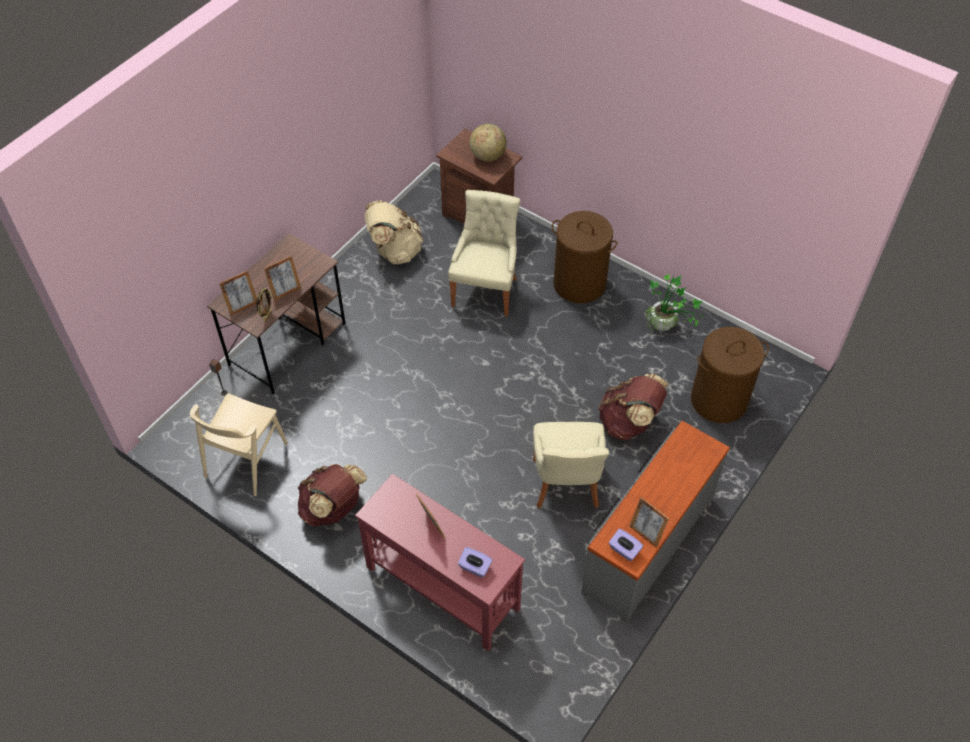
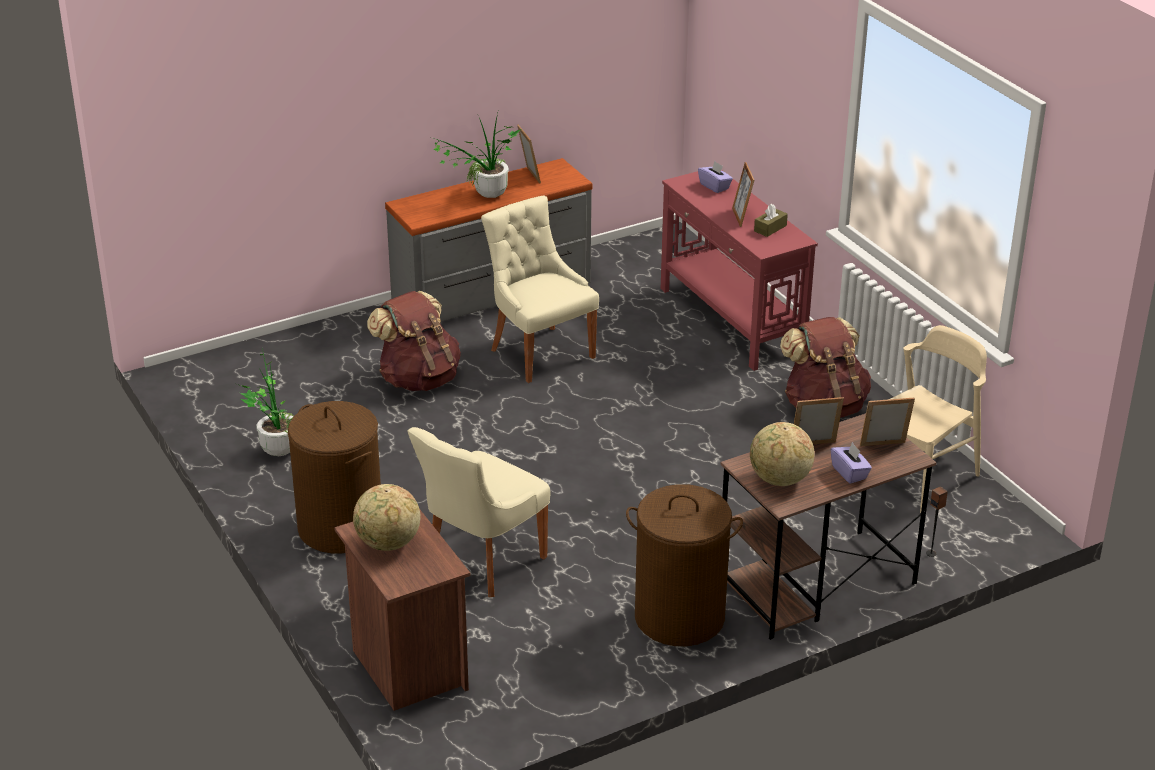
camera: 155 degrees left, 20 degrees down
(267, 316) = (852, 427): picture frame -> none
(298, 259) = (779, 480): none -> globe
(395, 251) = (584, 658): beige backpack -> none
(401, 520) = (770, 228): none -> brown tissue box
(566, 485) = (539, 352): beige chair -> beige chair turned 60 degrees counterclockwise
(624, 550) = (559, 173): purple tissue box -> purple tissue box (849, 473)
(659, 486) = (485, 197): none -> potted plant
(718, 400) = (294, 367): brown laundry basket -> brown laundry basket (679, 617)

